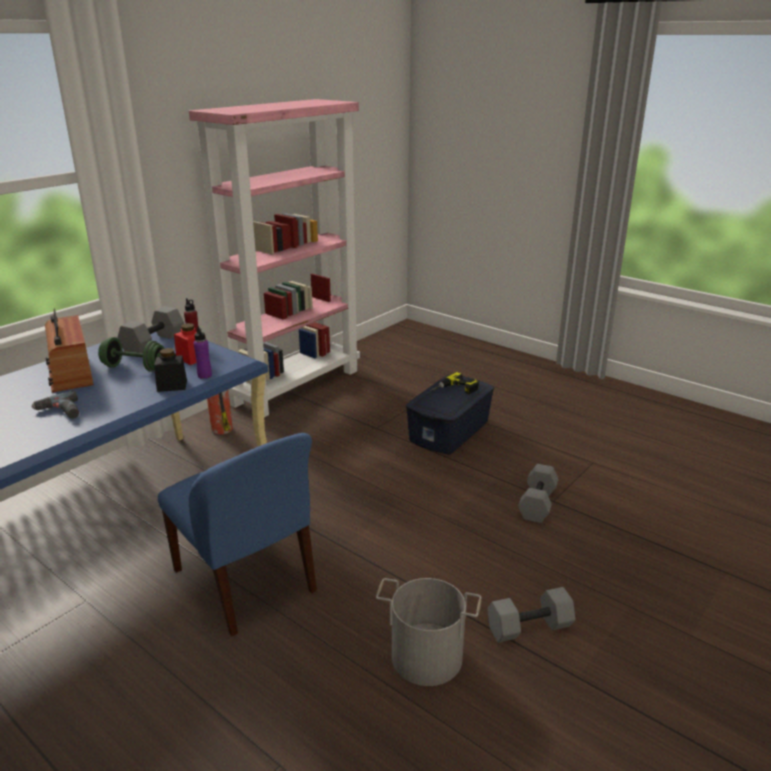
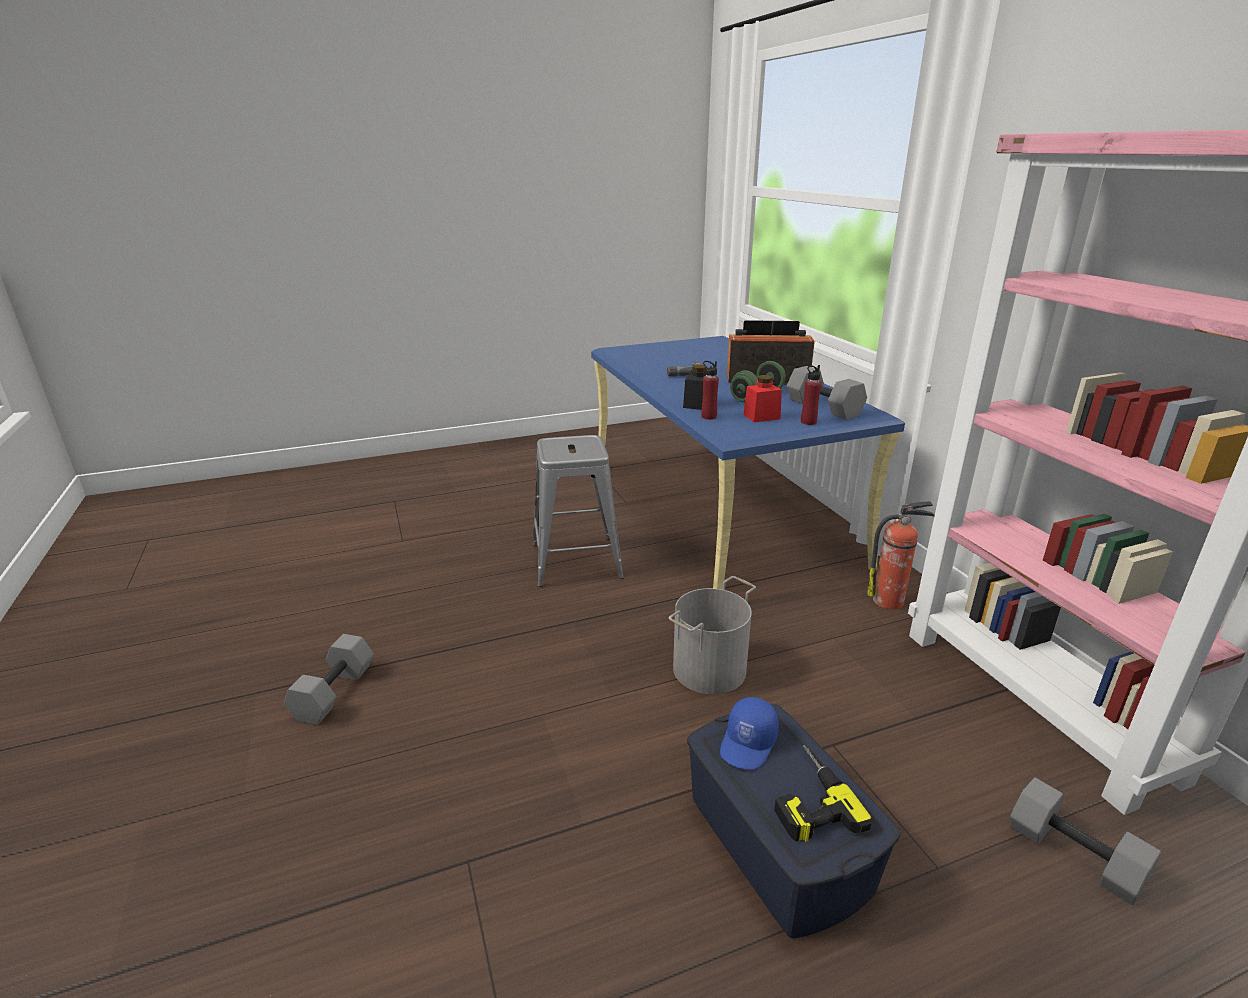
camera: 120 degrees right, 0 degrees up
(204, 375) = (708, 417): purple bottle -> red bottle
(246, 582) = (577, 561): blue chair -> grey stool
(427, 656) = (392, 620): grey bucket -> grey bucket (710, 669)
(440, 405) = (749, 743): none -> blue cap
(538, 504) = (479, 833): grey dumbbell -> grey dumbbell (1072, 856)

